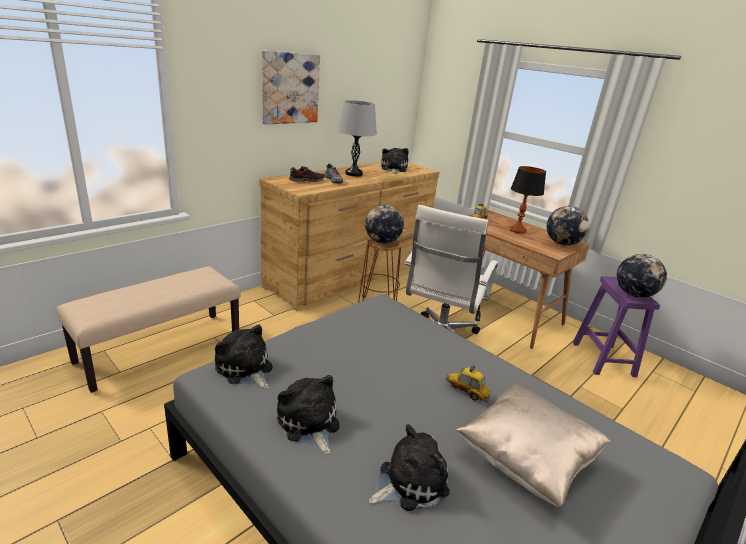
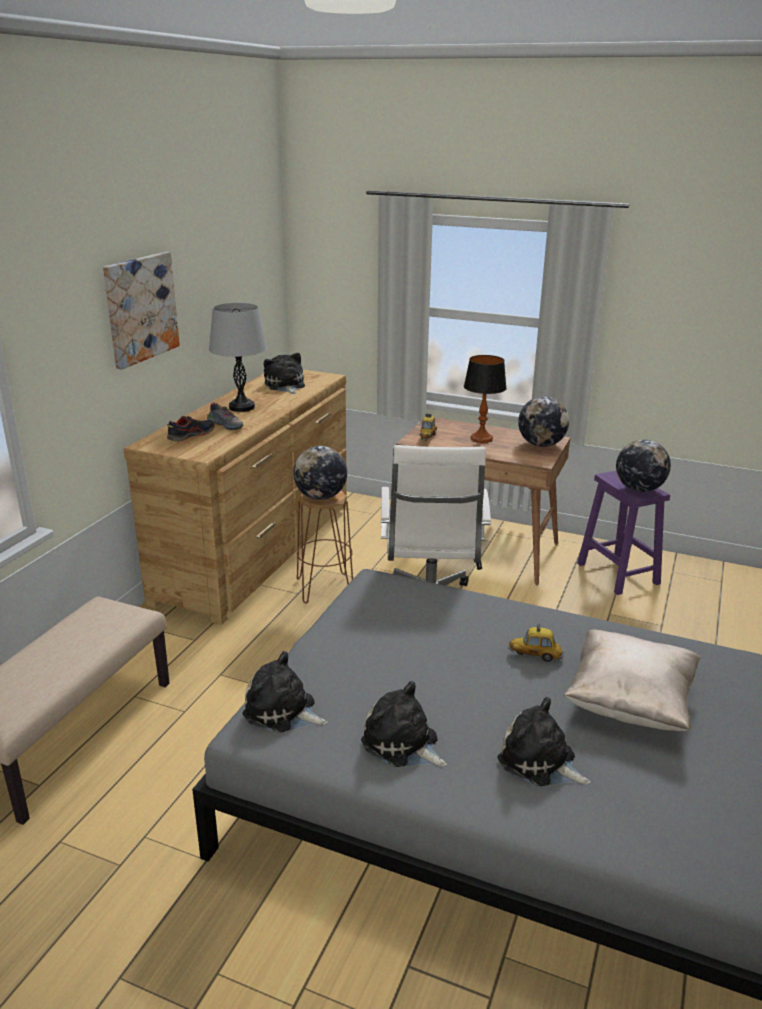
camera: 20 degrees left, 0 degrees up
(409, 482) = (540, 762): plush toy -> plush toy turned 90 degrees counterclockwise

